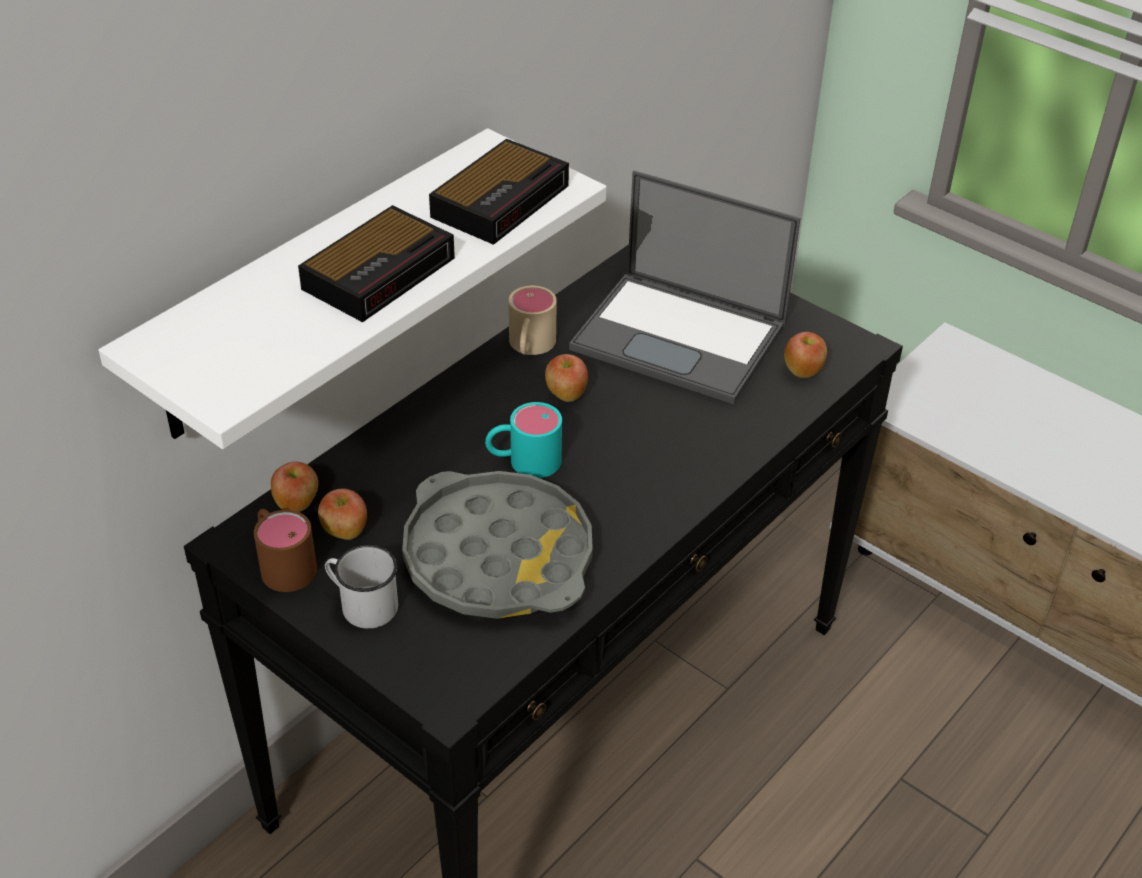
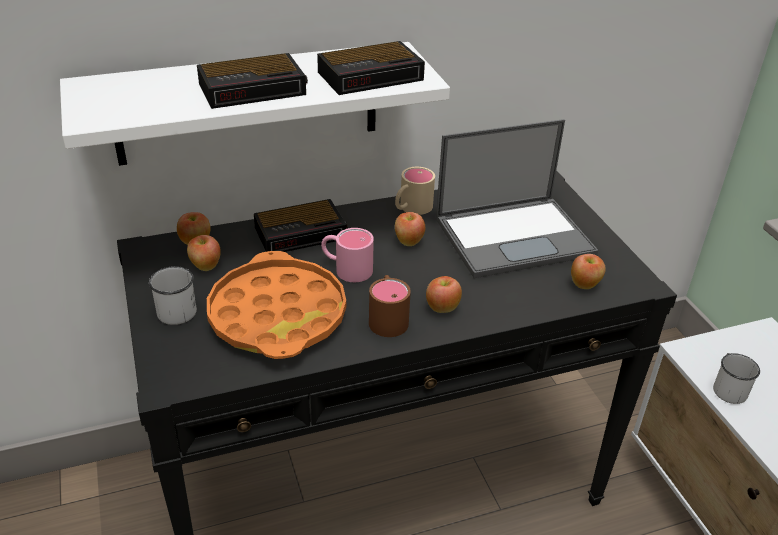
camera: 30 degrees right, 5 degrees down
(282, 563) = (156, 269): brown mug -> brown mug (387, 317)
(425, 435) = (302, 233): none -> alarm clock
(498, 557) = (278, 315): grey tray -> orange tray
(523, 461) = (346, 268): turquoise mug -> pink mug
(676, 466) = (442, 308): none -> apple
(681, 337) = (515, 236): laptop -> laptop turned 75 degrees counterclockwise
(953, 428) = (728, 387): none -> white mug

